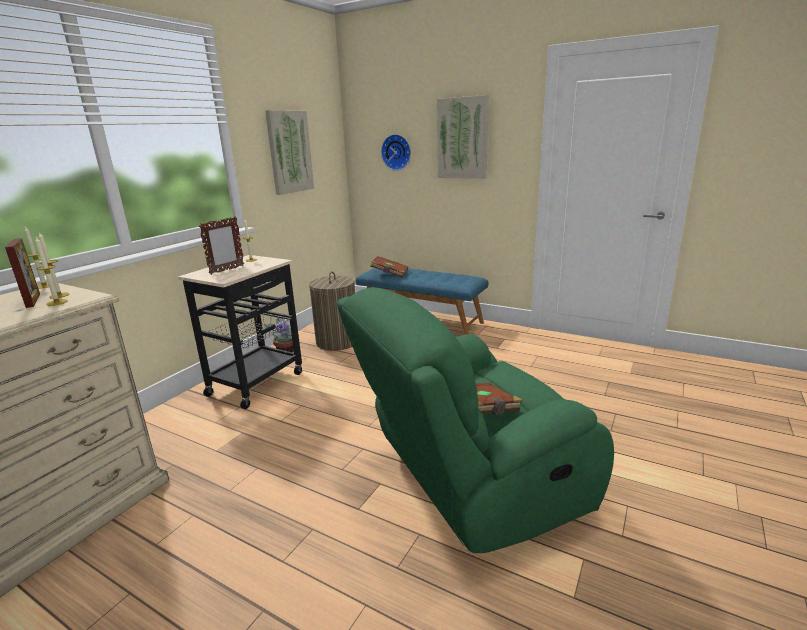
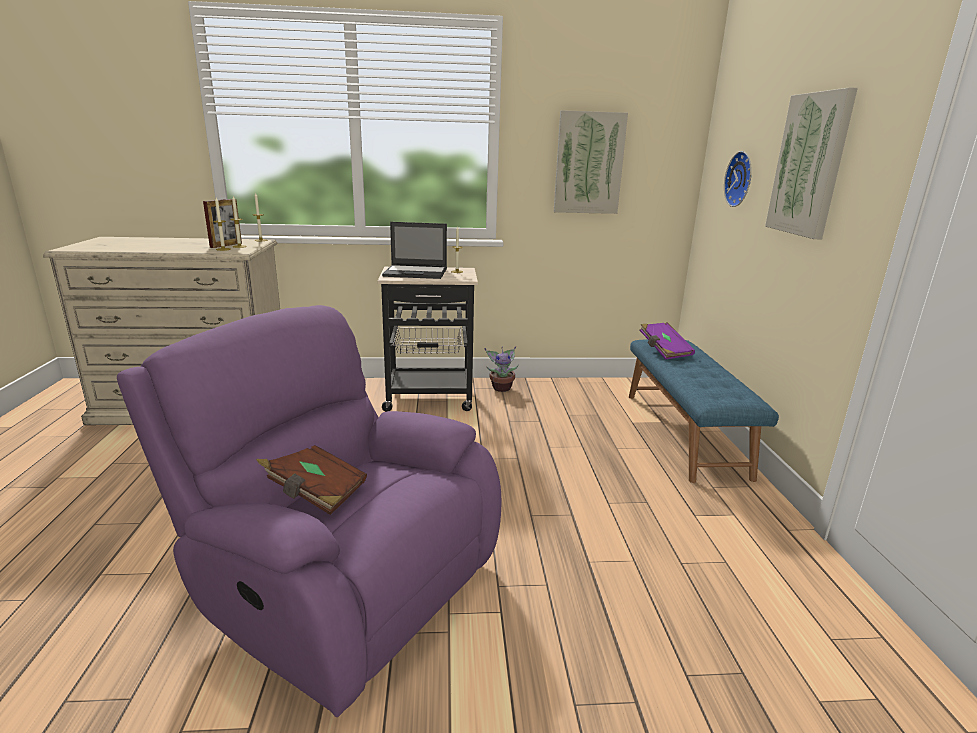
camera: 55 degrees right, 0 degrees up
(227, 270) = (416, 272): picture frame -> laptop
(337, 342) = (554, 404): laundry basket -> none
(389, 274) = (664, 350): brown book -> purple book
(467, 485) = (344, 584): green armchair -> purple armchair

